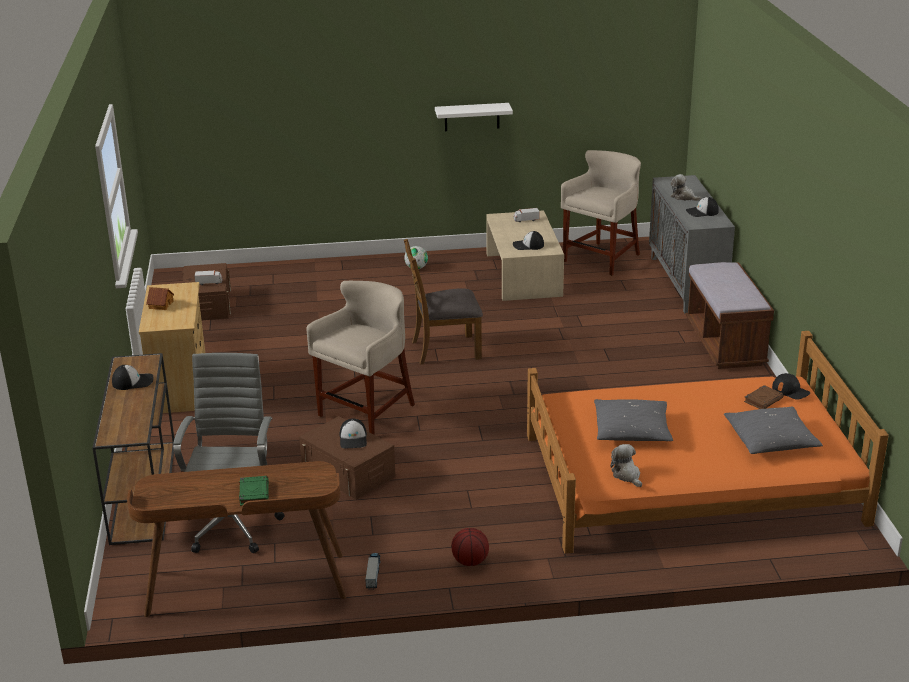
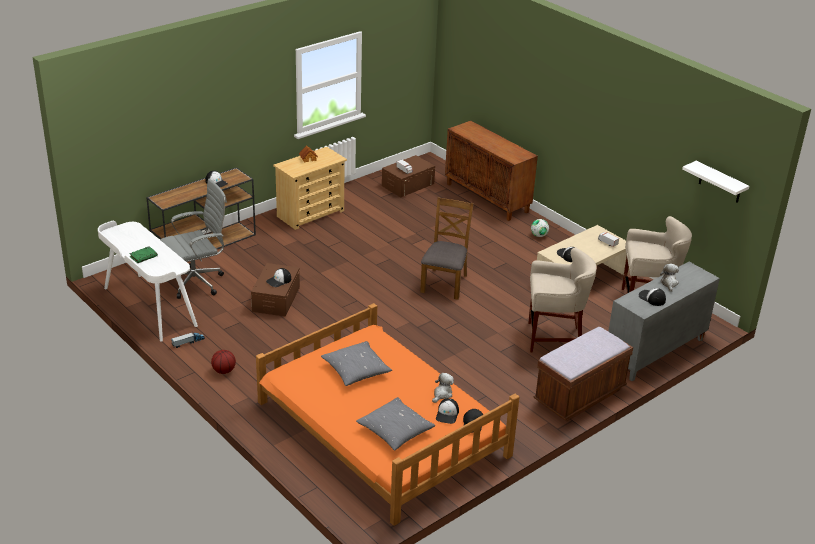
camera: 55 degrees right, 5 degrees up
(246, 586) = (148, 307): brown desk -> white desk
(304, 270) = (487, 198): none -> brown cabinet
(367, 412) = (344, 282): beige stool -> beige stool (553, 338)
(445, 349) = (444, 283): brown chair -> brown chair turned 60 degrees clockwise
(472, 117) = (610, 148): white shelf -> white shelf (720, 182)
(627, 475) = (302, 383): plush toy -> plush toy (442, 394)
(763, 400) = (447, 414): brown book -> cap

